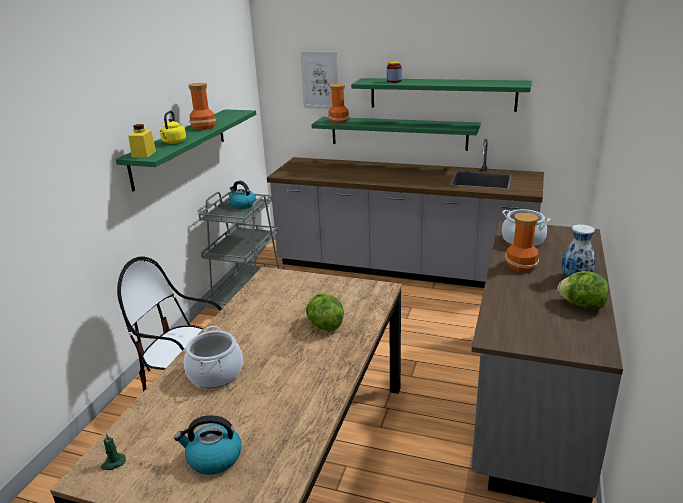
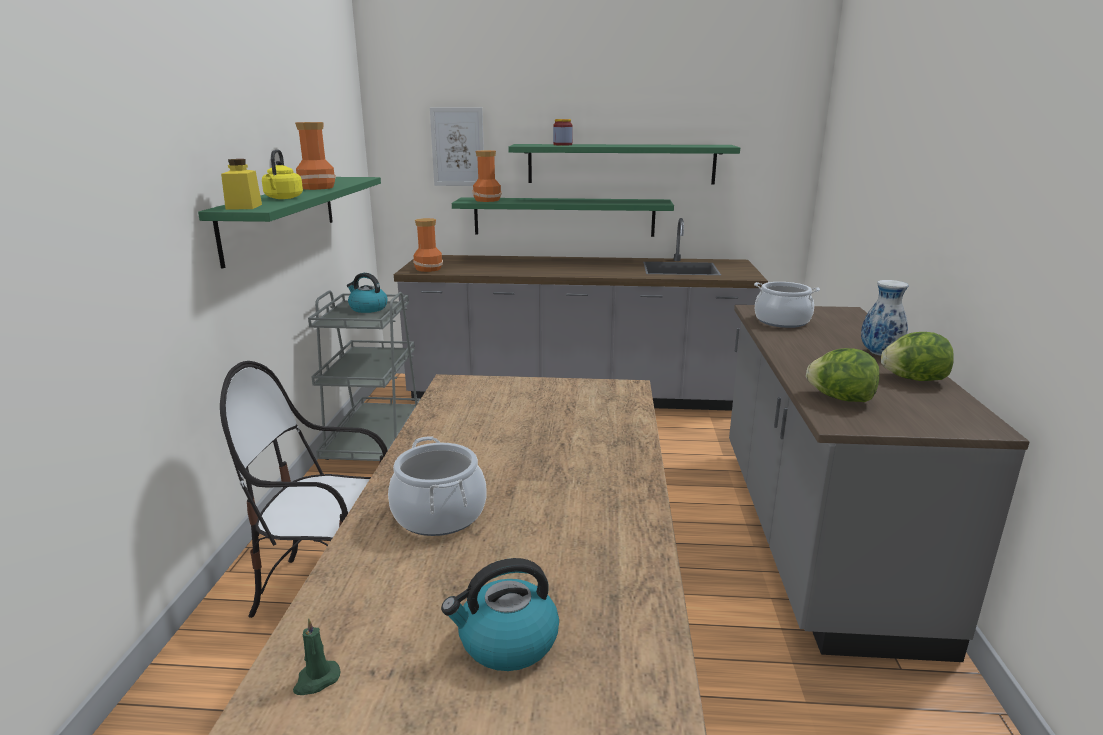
camera: 15 degrees left, 5 degrees down
(324, 325) = (575, 436): lettuce -> lettuce (840, 398)
(520, 265) = (801, 345): vase -> vase (428, 268)

